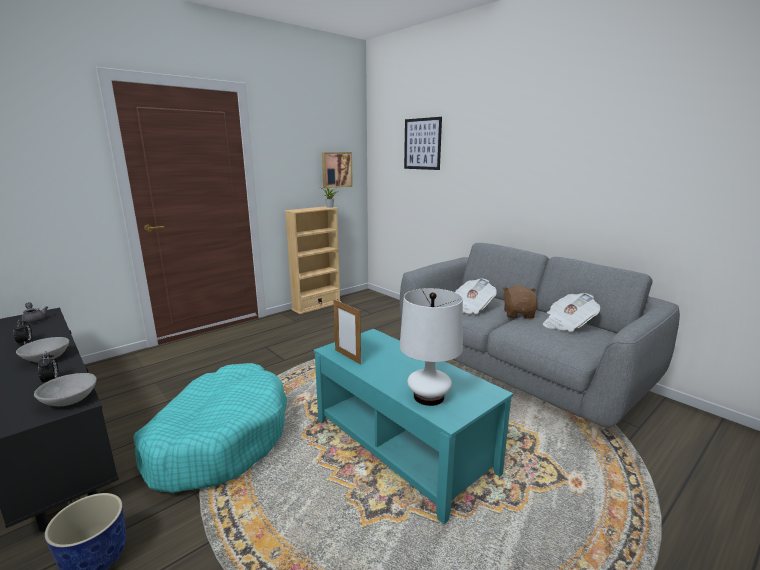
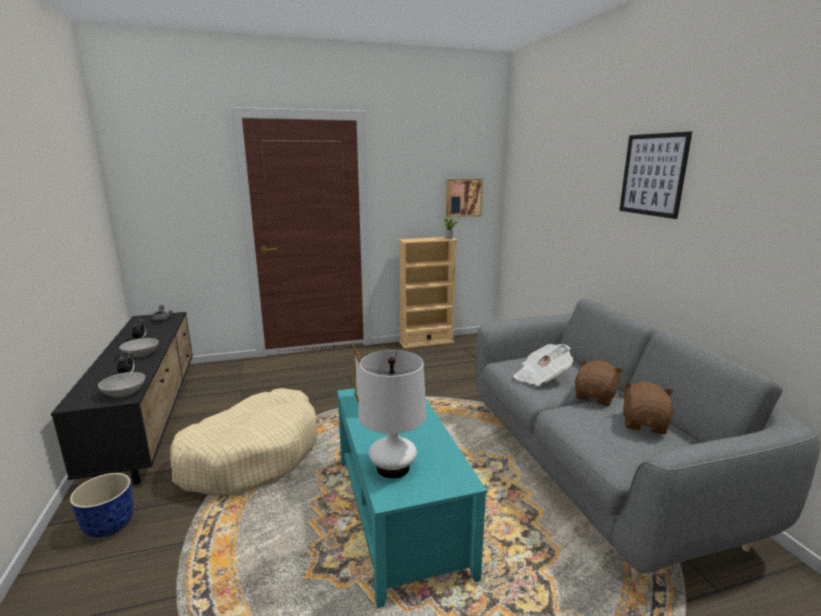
camera: 25 degrees right, 0 degrees up
(219, 438) = (252, 455): turquoise dog bed -> beige dog bed
(422, 144) = (553, 172): picture -> picture (653, 175)
(567, 324) = (644, 424): newspaper -> brown plush toy

